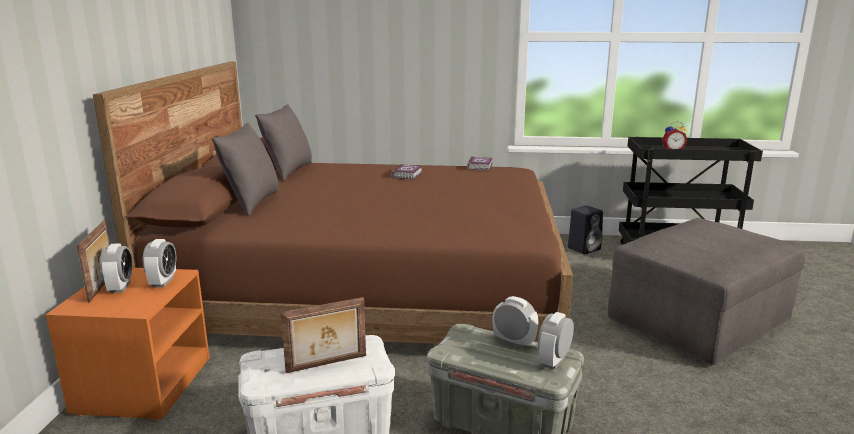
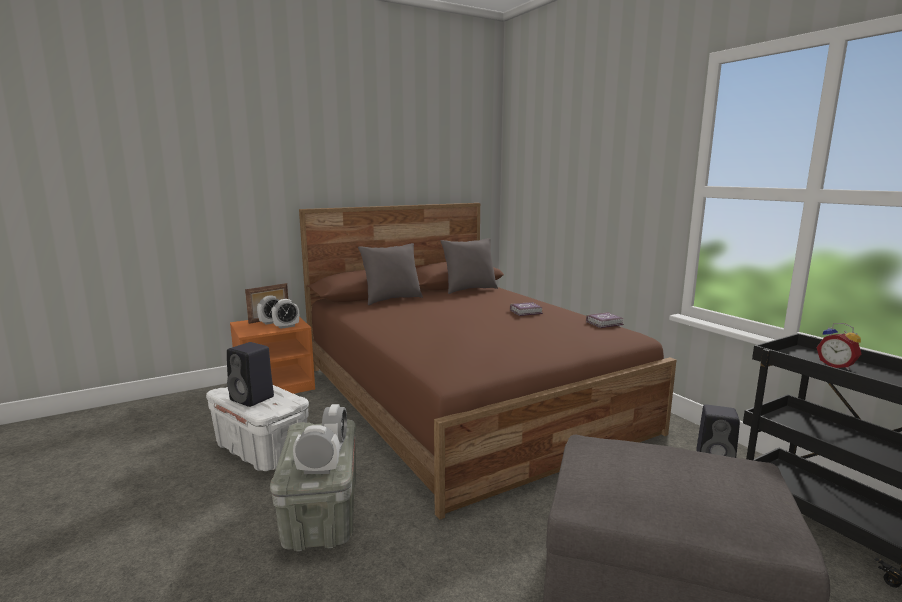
camera: 55 degrees right, 5 degrees down
(327, 364) = (253, 399): picture frame -> black speaker

